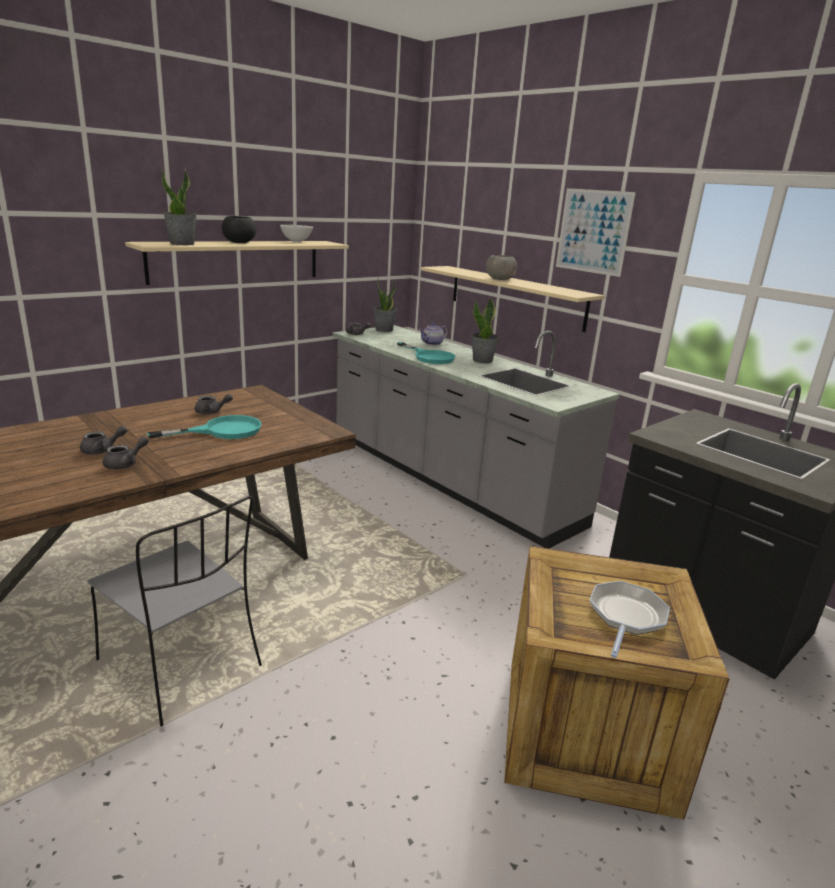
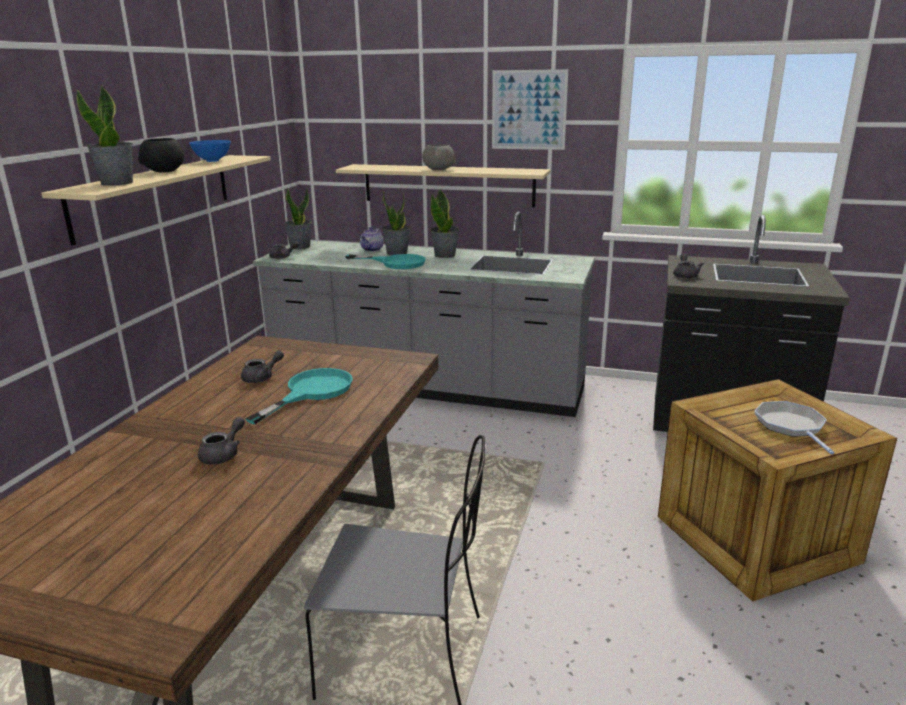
camera: 30 degrees left, 0 degrees up
(125, 464) = (279, 457): grey teapot -> grey teapot (685, 275)
(296, 242) = (212, 161): white bowl -> blue bowl
(447, 350) = (397, 253): none -> potted plant

